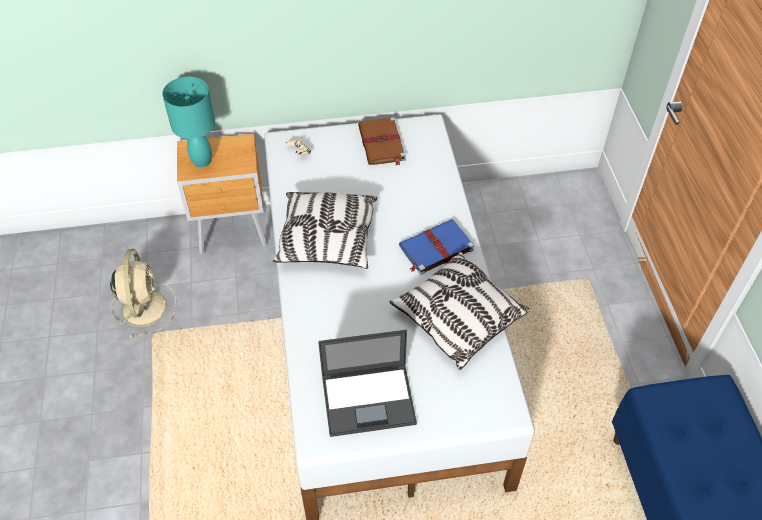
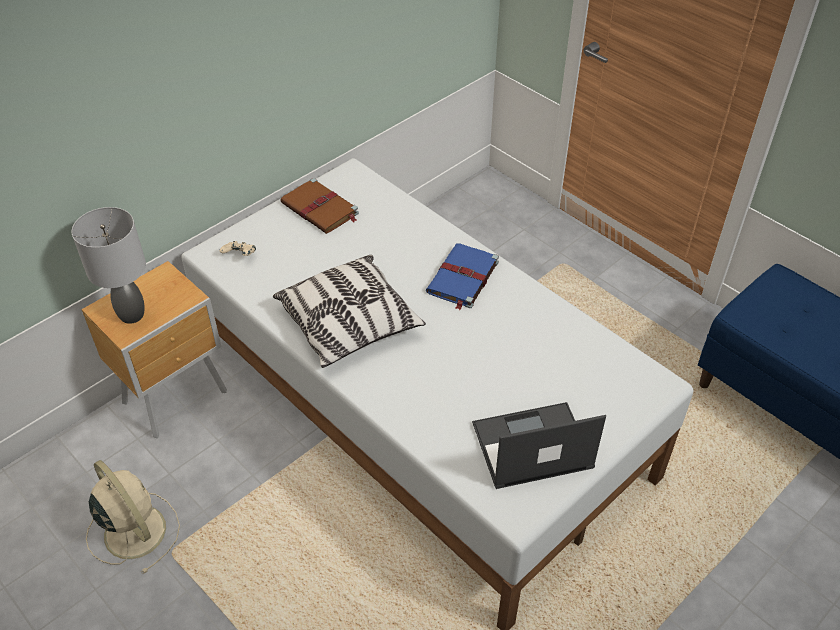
camera: 35 degrees left, 5 degrees down
(201, 160) = (131, 315): turquoise table lamp -> grey table lamp
(369, 399) = (530, 446): laptop -> laptop turned 150 degrees counterclockwise
(457, 318) = (541, 328): pillow -> none

